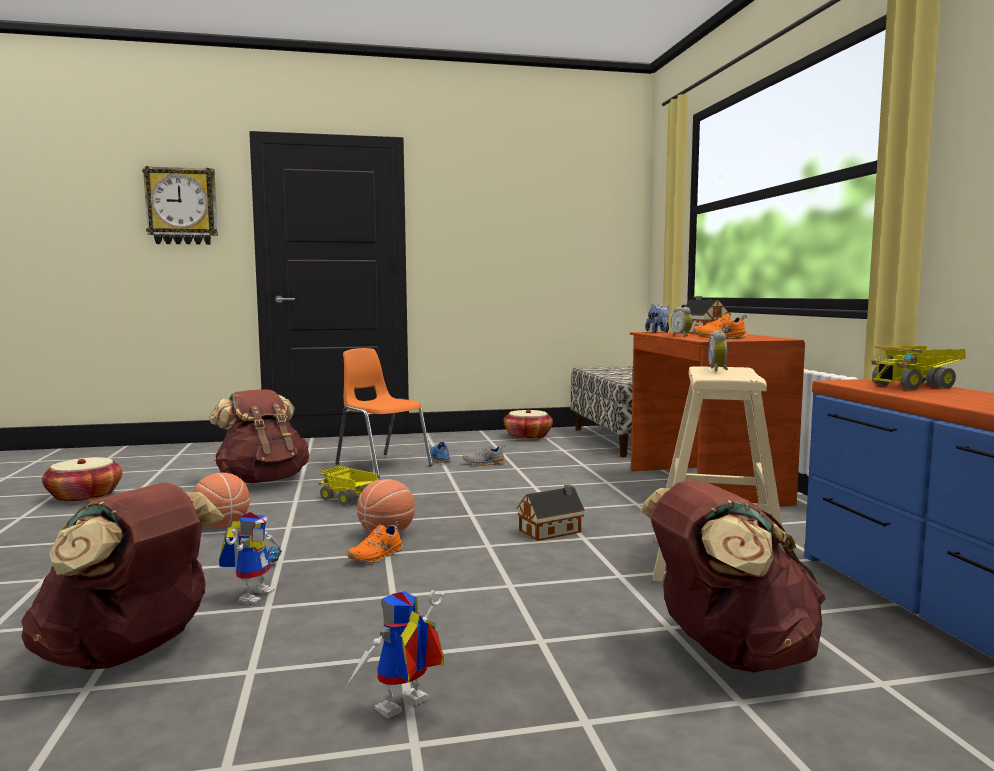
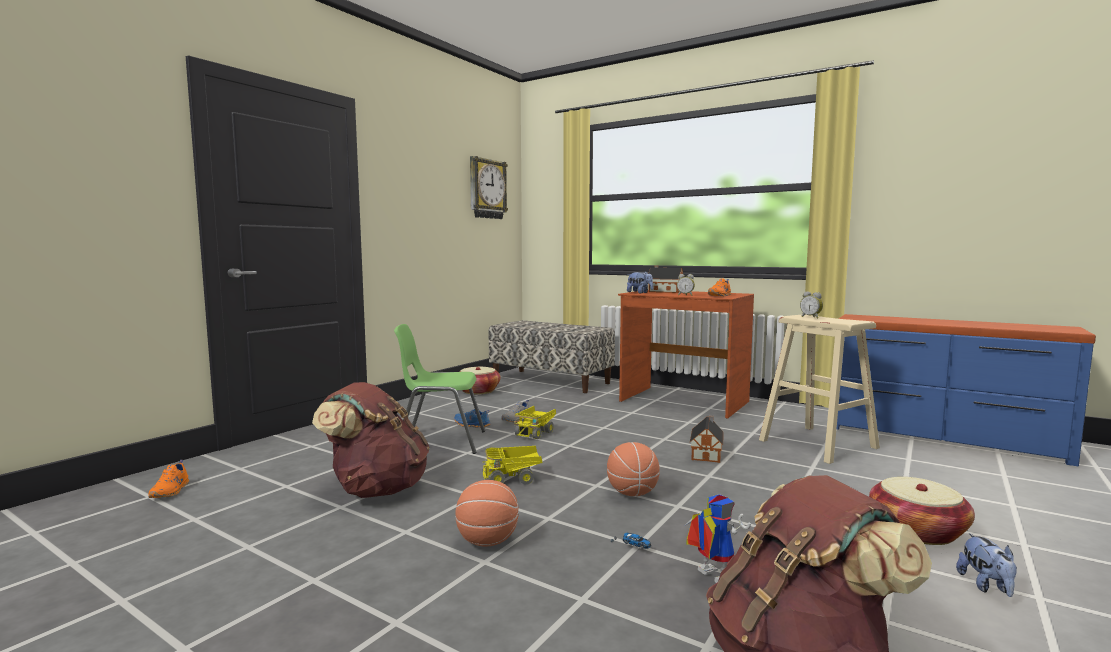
camera: 45 degrees left, 0 degrees up
(85, 496) = (193, 585): basket -> basket (917, 531)
(182, 206) = (90, 143): wall clock -> wall clock (487, 189)
(376, 556) = (681, 511): orange shoe -> orange shoe (171, 491)
(382, 464) = (440, 442): orange chair -> green chair
(403, 710) = (986, 586): toy robot -> plush toy
(729, 654) = (951, 486): brown backpack -> none
(915, 386) = (883, 317): toy truck -> toy truck (535, 433)

